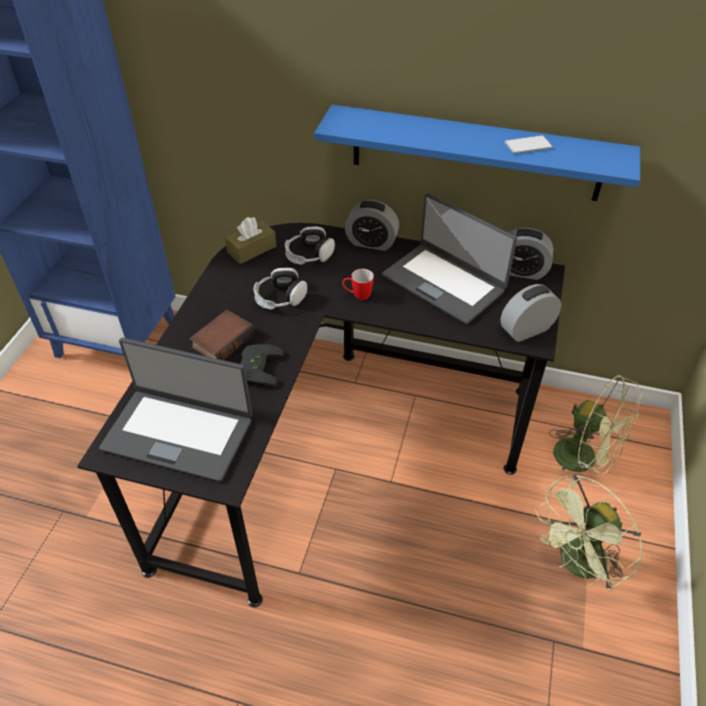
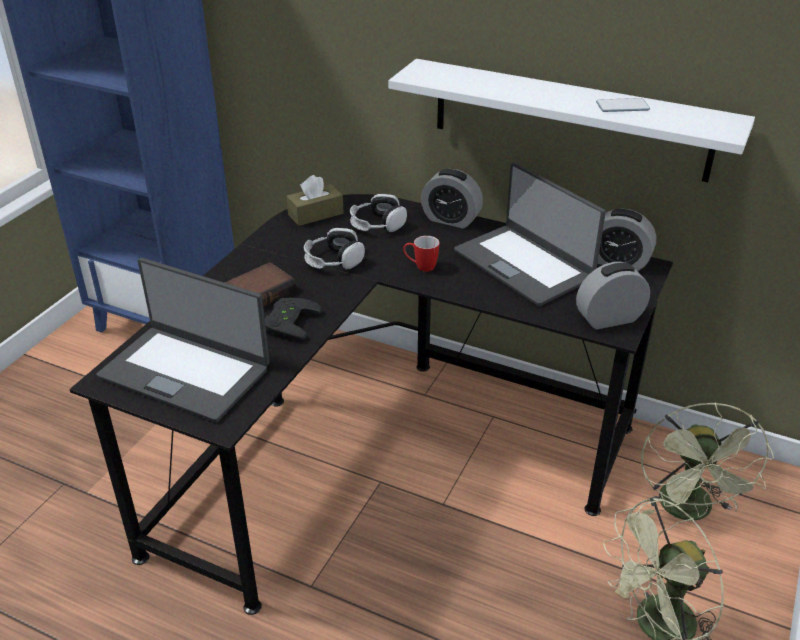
camera: 10 degrees right, 10 degrees down
(475, 153) = (569, 120): blue shelf -> white shelf
(584, 459) = (689, 511): green fan -> green fan turned 45 degrees clockwise

